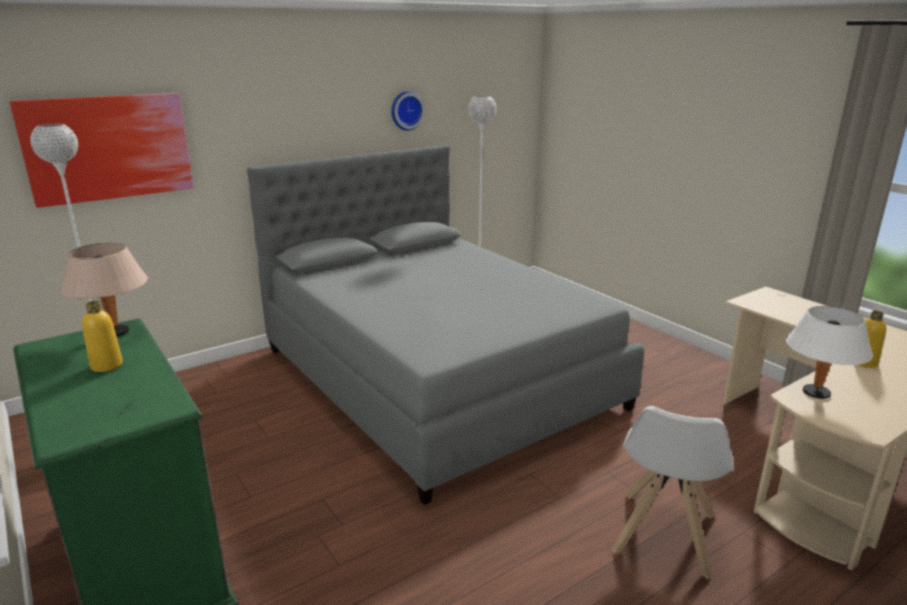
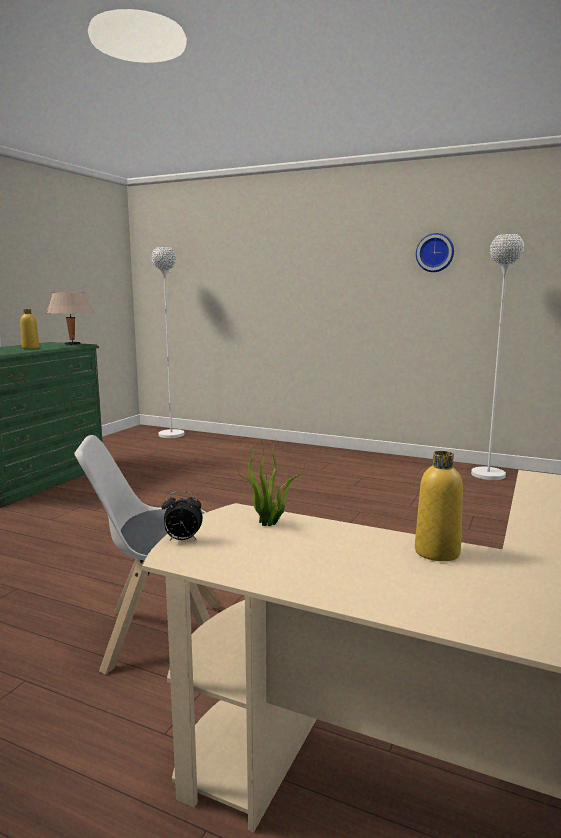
camera: 60 degrees right, 10 degrees down
(108, 147) = (205, 268): picture -> none
(437, 377) = (321, 491): grey bed -> none
(816, 393) = (269, 524): white table lamp -> potted plant
(843, 425) = (182, 540): none -> alarm clock

